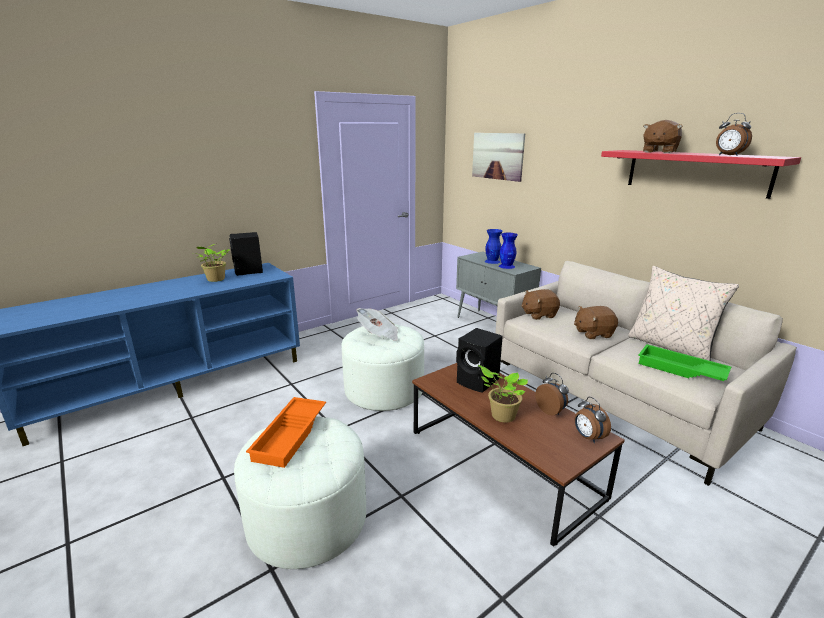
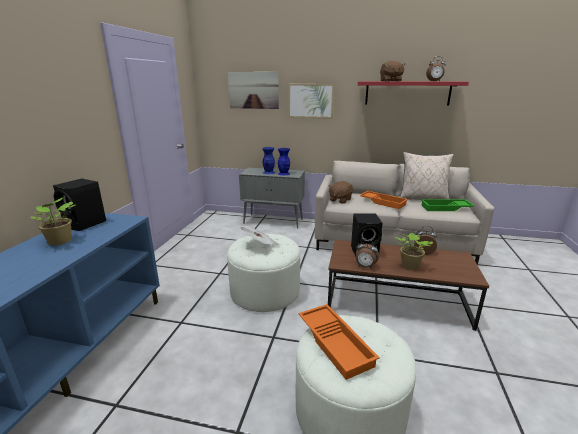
camera: 40 degrees left, 0 degrees up
(558, 174) = (311, 101): none -> picture
(588, 437) = (458, 258): alarm clock -> alarm clock (365, 266)
(593, 333) = (383, 202): brown plush toy -> orange tray

